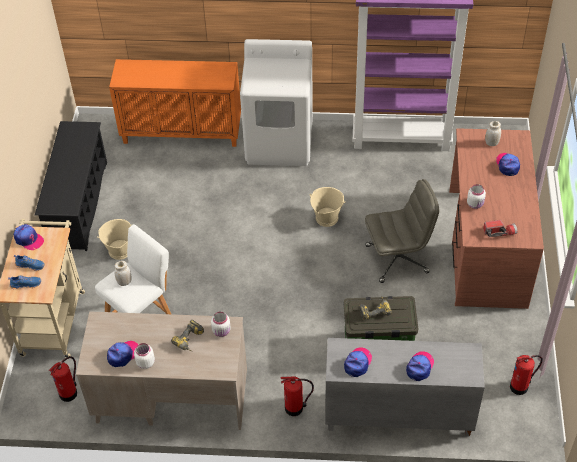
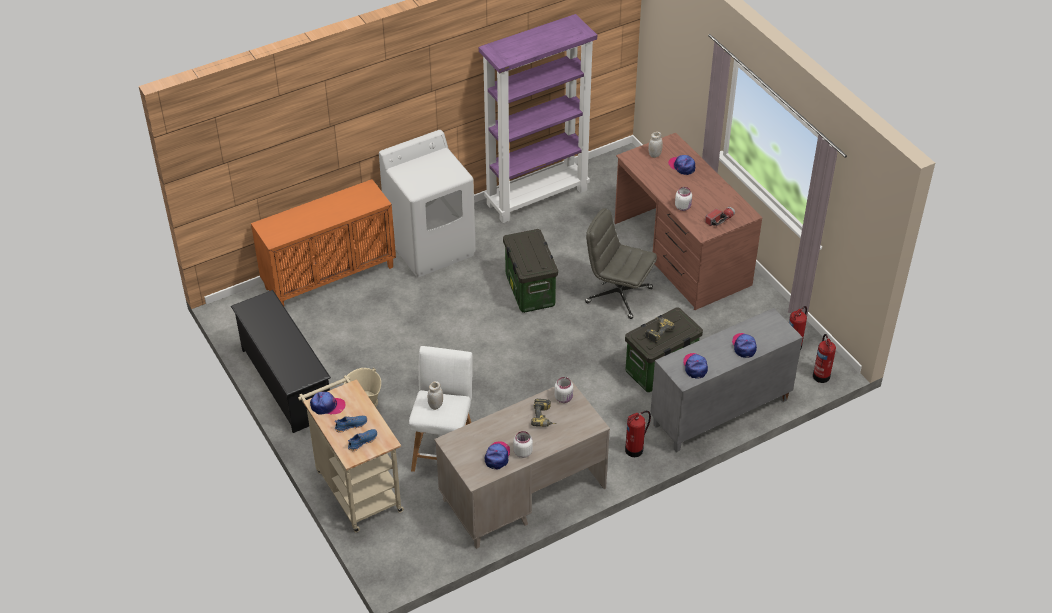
camera: 35 degrees left, 5 degrees down
(69, 392) = (429, 538): fire extinguisher -> fire extinguisher (821, 375)
(326, 218) = (529, 290): beige bucket -> storage box
(398, 258) = (618, 295): grey office chair -> grey office chair turned 105 degrees counterclockwise

